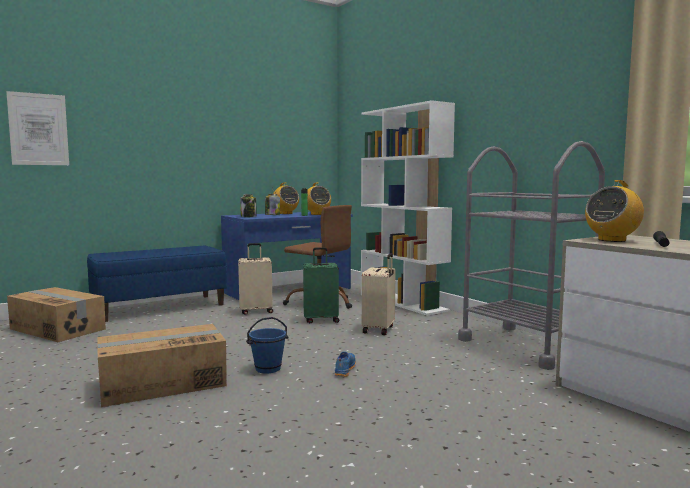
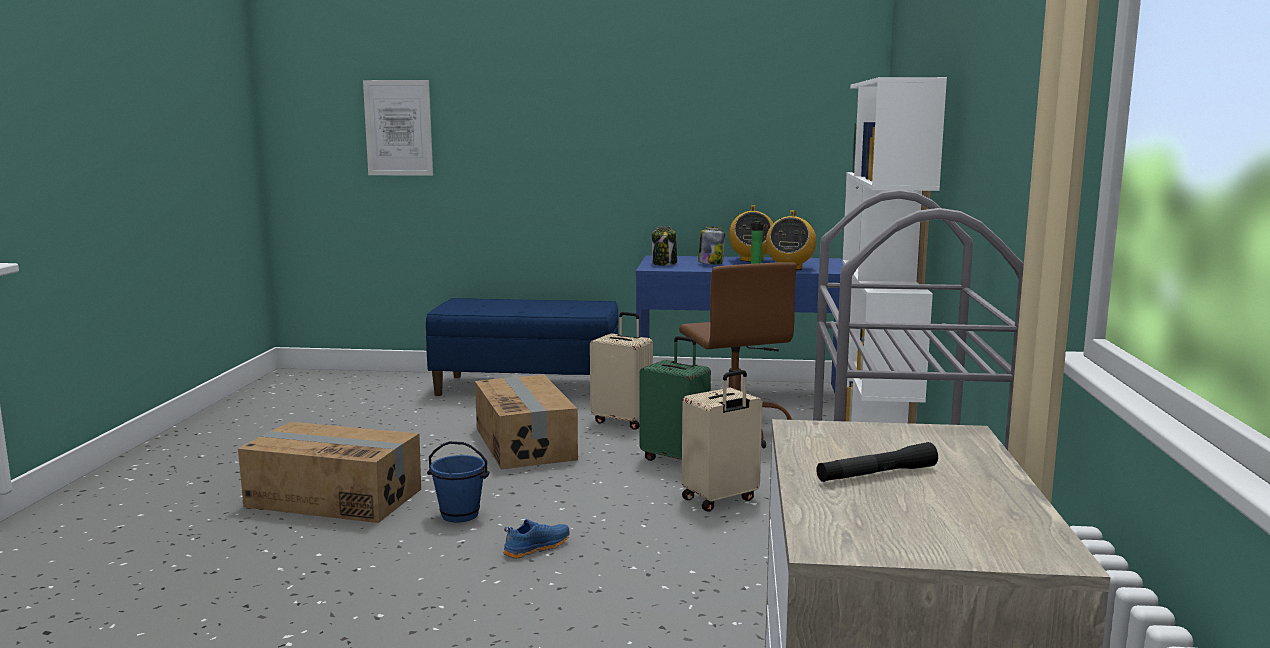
camera: 40 degrees right, 5 degrees up
(58, 329) = (380, 395): cardboard box -> cardboard box (526, 443)
(612, 240) = (856, 440): radio -> none

